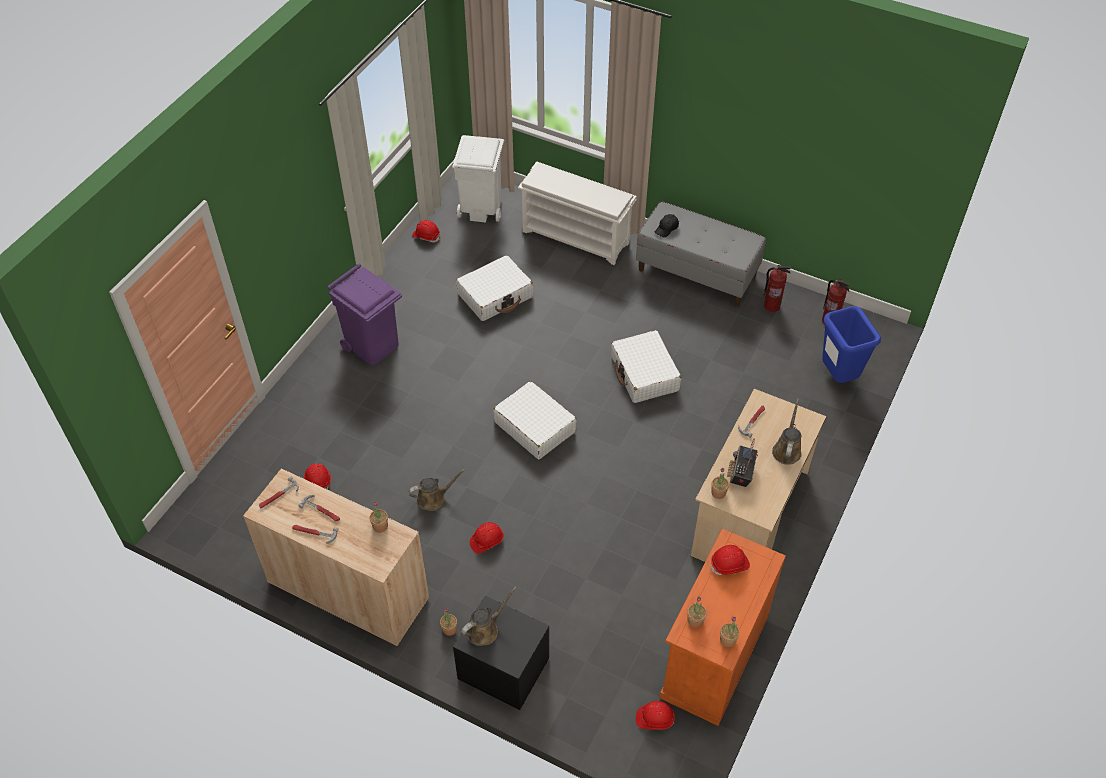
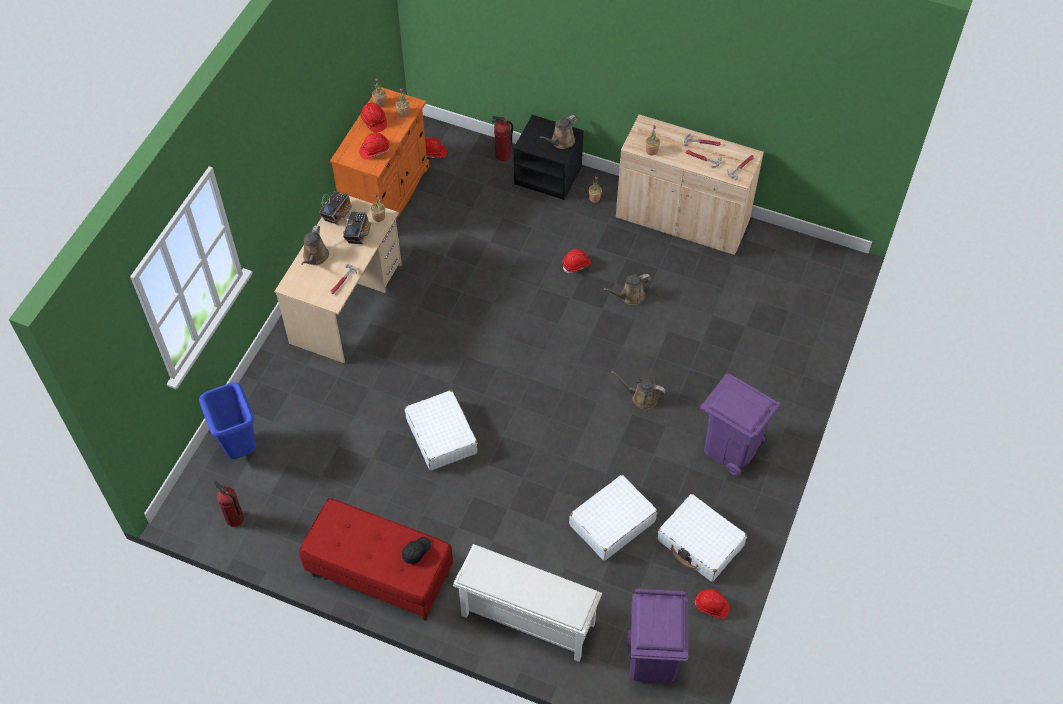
camera: 175 degrees right, 5 degrees up
(318, 480) = (738, 305): red hard hat -> red hard hat (374, 121)
(445, 394) = (641, 398): none -> brown watering can
(481, 208) = (653, 659): white trash can -> purple trash can
(534, 427) = (548, 370): white suitcase -> white suitcase (700, 543)
(697, 273) = (380, 574): grey bench -> red bench
(768, 500) = (337, 214): none -> radio
(772, 306) = (297, 533): fire extinguisher -> fire extinguisher (502, 156)

